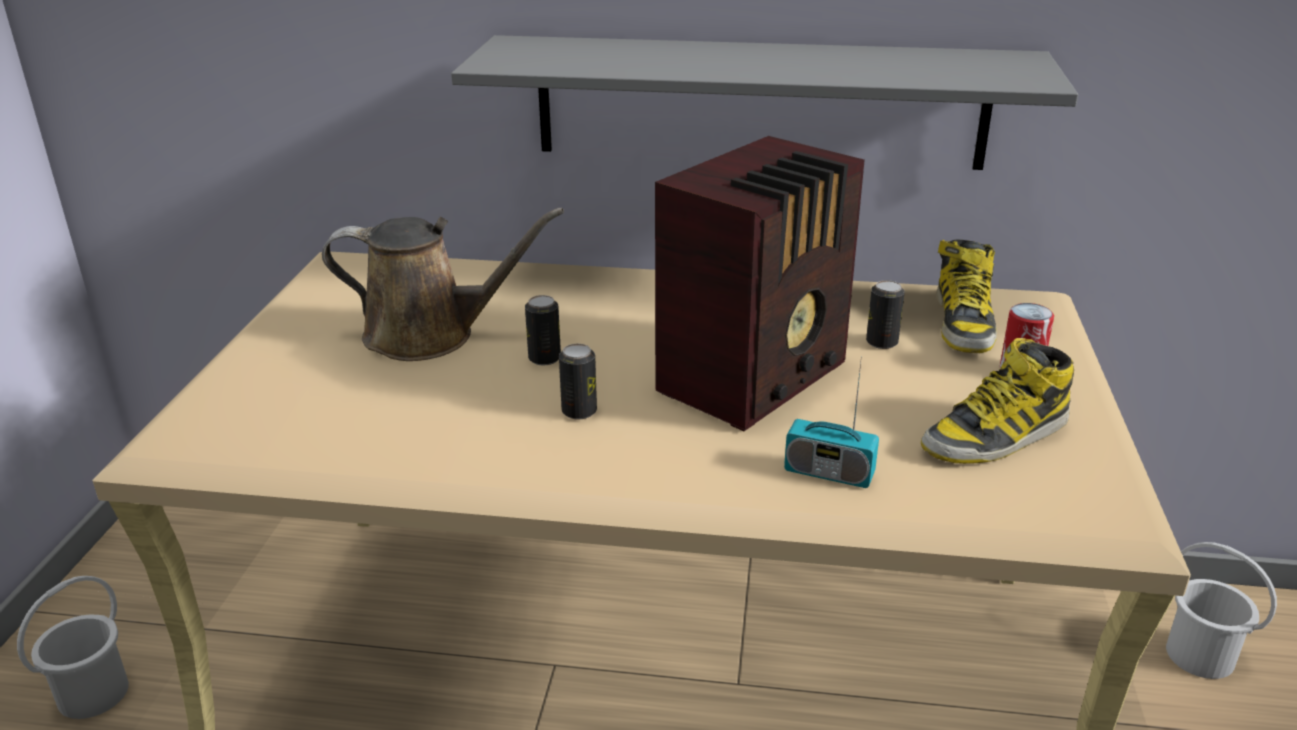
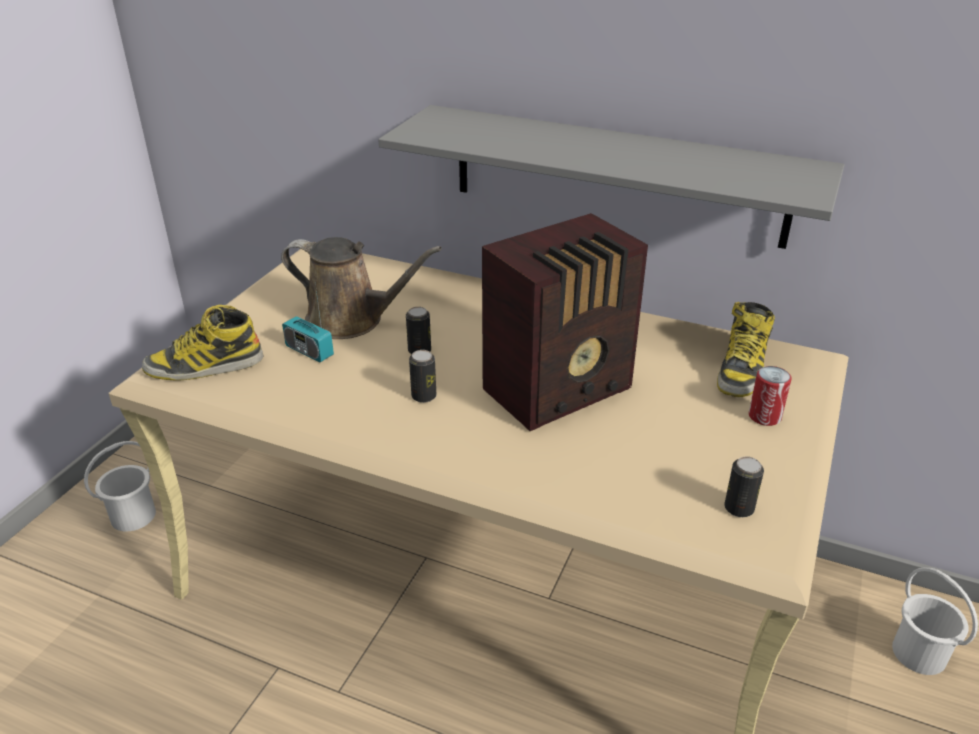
camera: 15 degrees right, 5 degrees up
(829, 473) = (573, 475): radio -> radio (309, 351)
(881, 342) = (669, 375): can -> can (739, 508)
(996, 437) = (713, 468): boot -> boot (204, 366)

